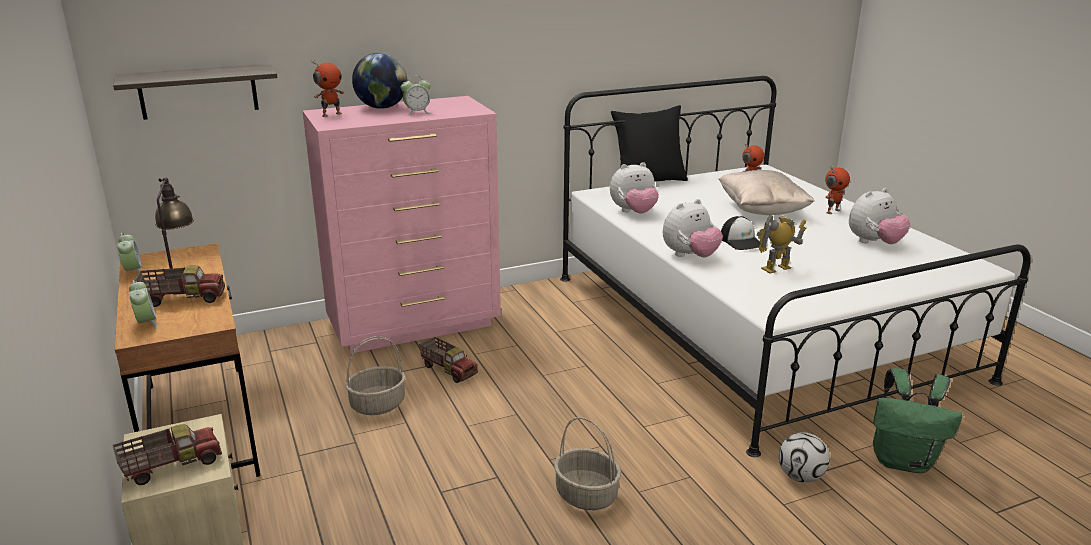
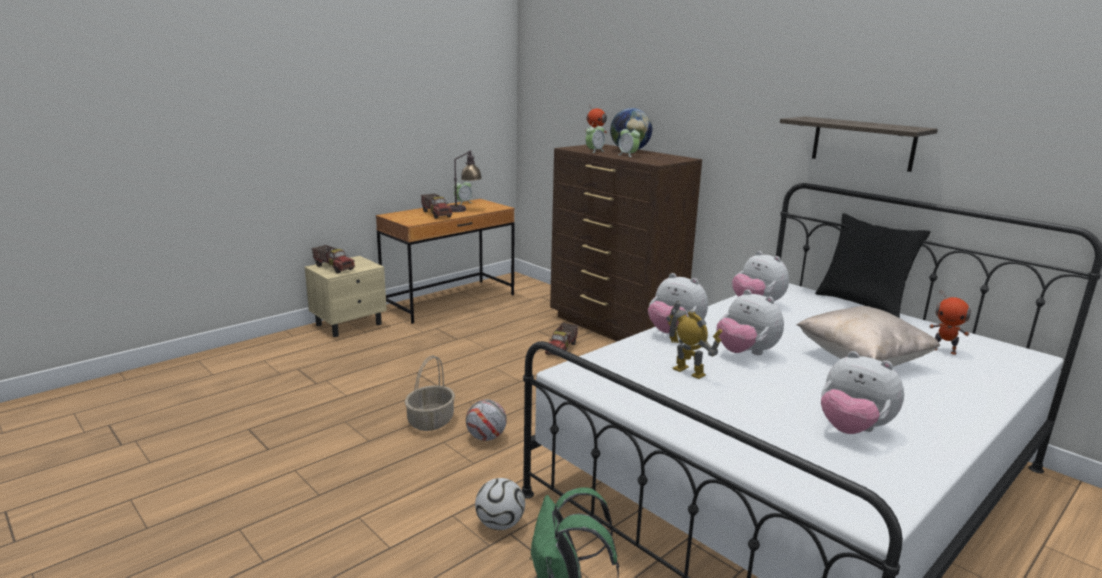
camera: 70 degrees right, 5 degrees down
(146, 323) = (404, 214): alarm clock -> alarm clock (594, 151)
(198, 91) = (558, 119): shelf -> shelf (863, 143)
(378, 404) = (502, 336): basket -> none
(415, 325) = (615, 327): pink dresser -> brown dresser
(639, 460) = (486, 437): none -> football
(742, 241) = (745, 353): cap -> plush toy
(832, 211) = (937, 402): toy robot -> none

